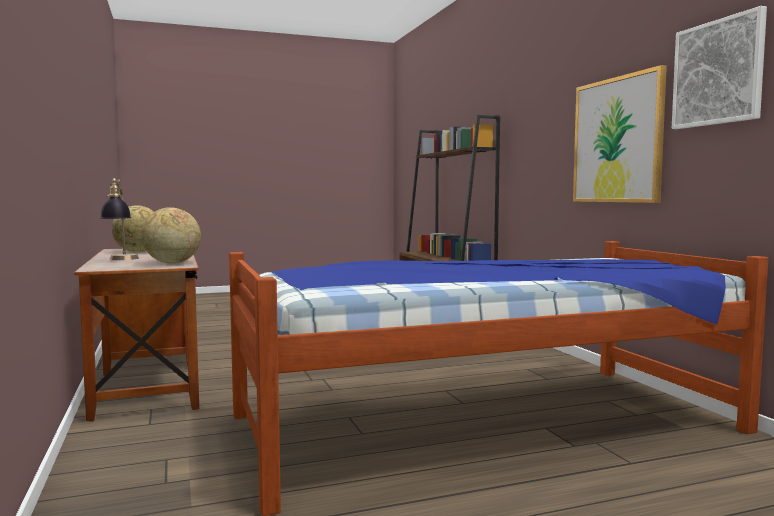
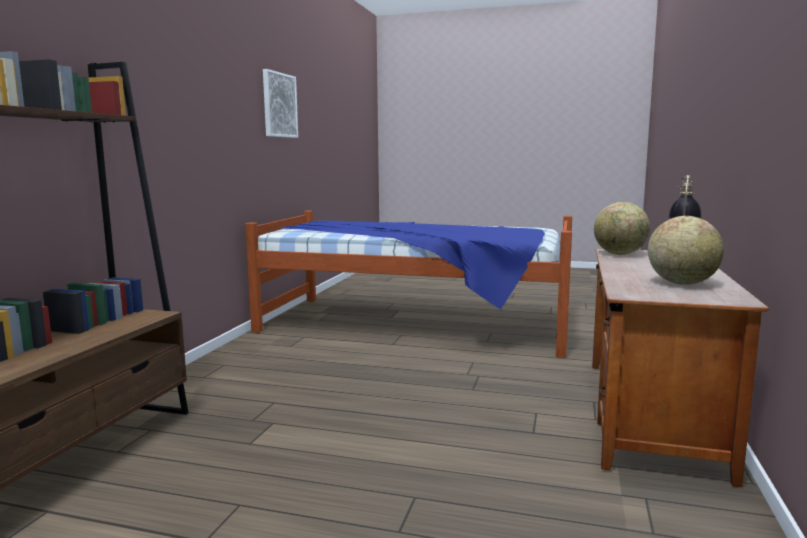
camera: 145 degrees left, 5 degrees up
(617, 140) = (233, 137): picture -> none

